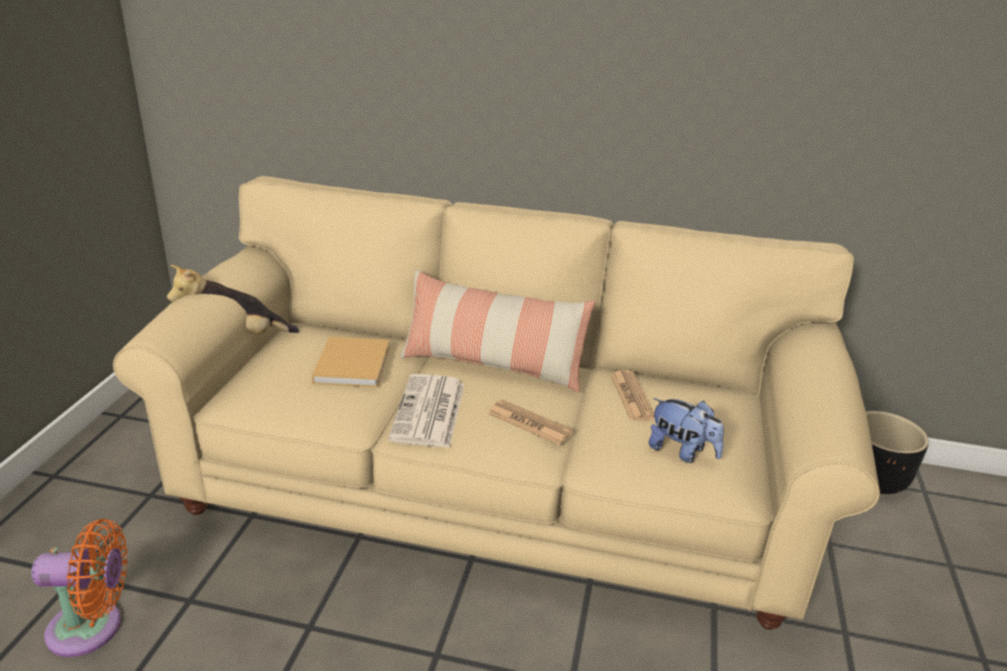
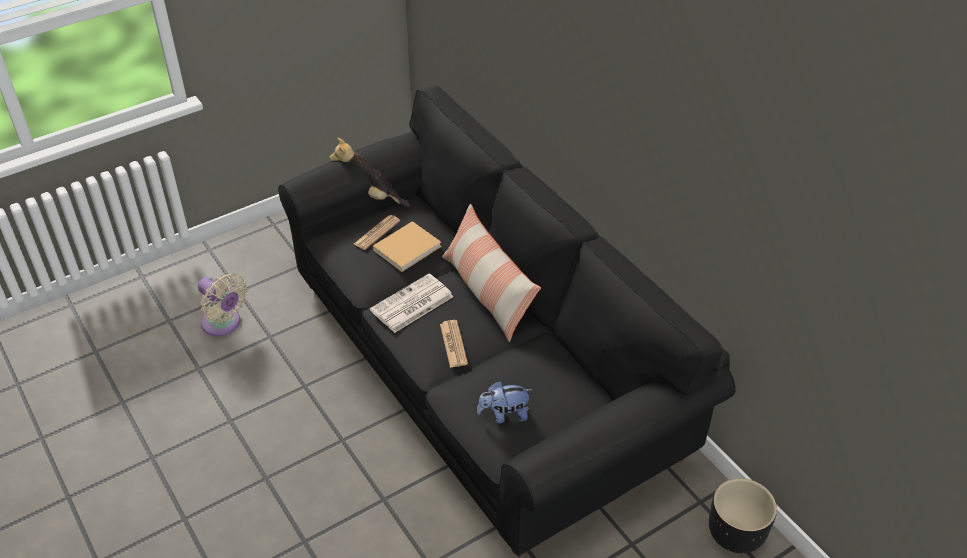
camera: 45 degrees right, 15 degrees up
(92, 628) = (224, 324): orange fan -> beige fan
(496, 481) = (483, 368): beige sofa -> black sofa
(631, 396) = (530, 364): newspaper -> newspaper (377, 233)
(682, 452) = (504, 415): plush toy -> plush toy turned 90 degrees clockwise

